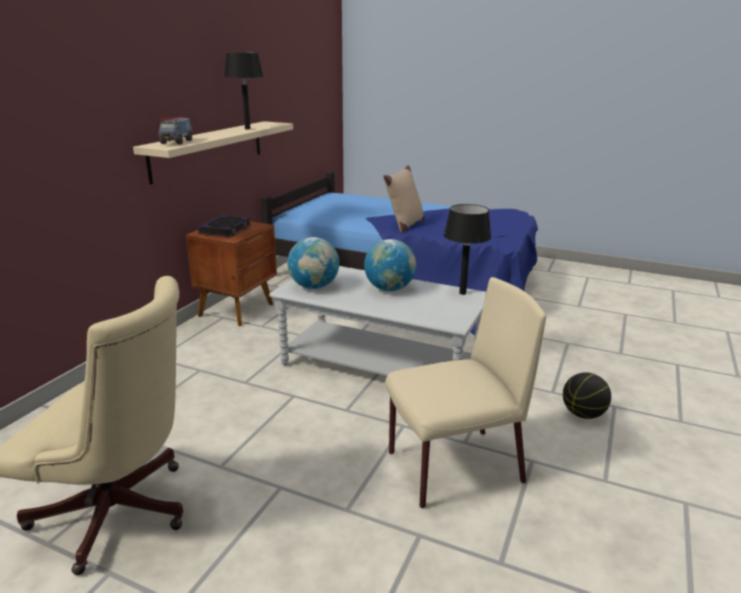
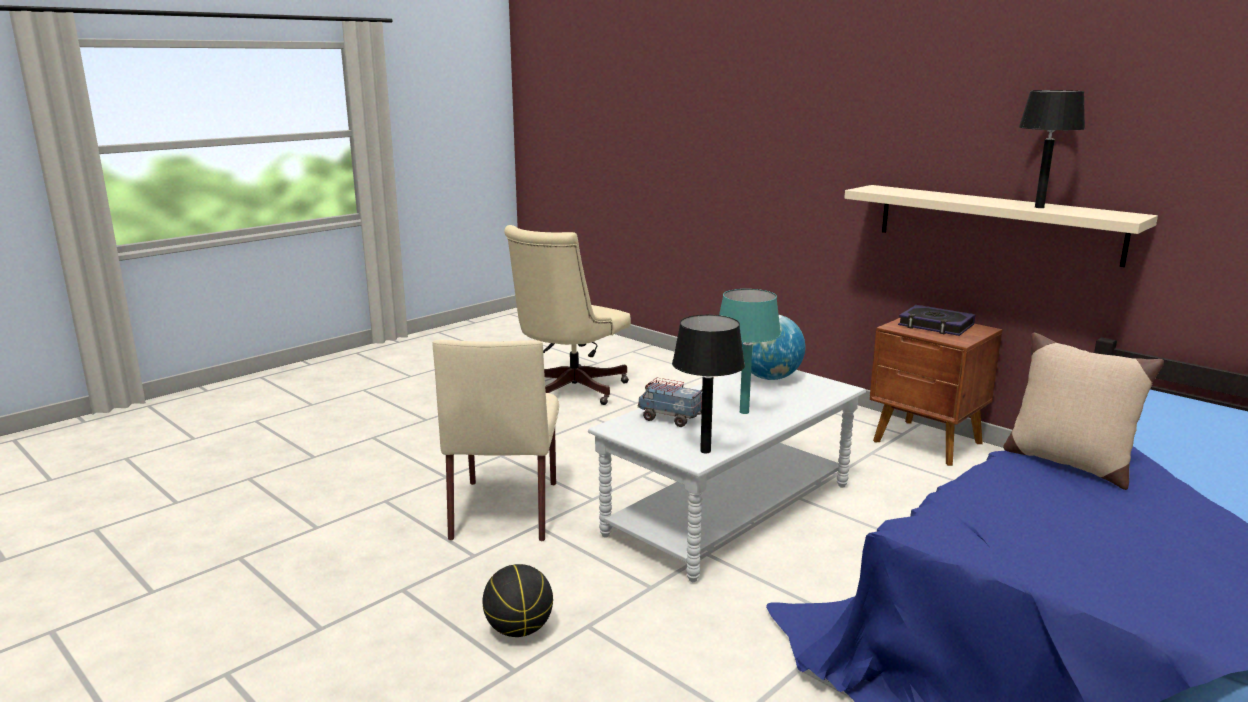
camera: 110 degrees right, 5 degrees down
(176, 142) = (899, 191): toy truck -> toy truck (670, 419)
(389, 289) = (744, 412): globe -> turquoise table lamp

